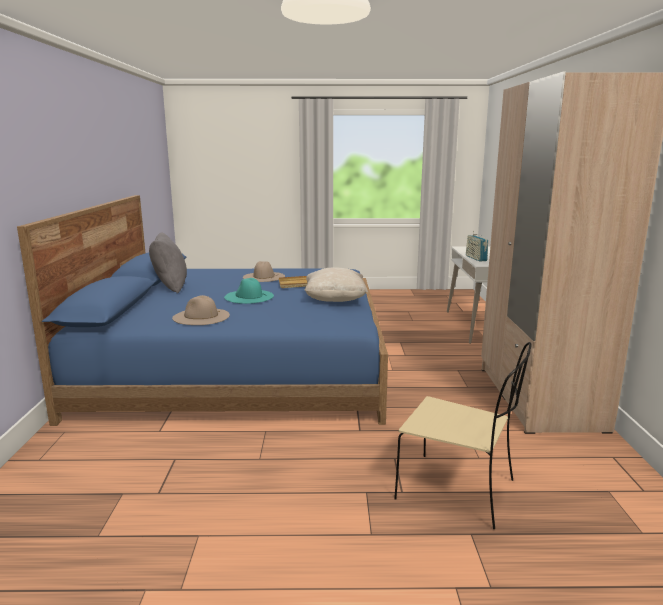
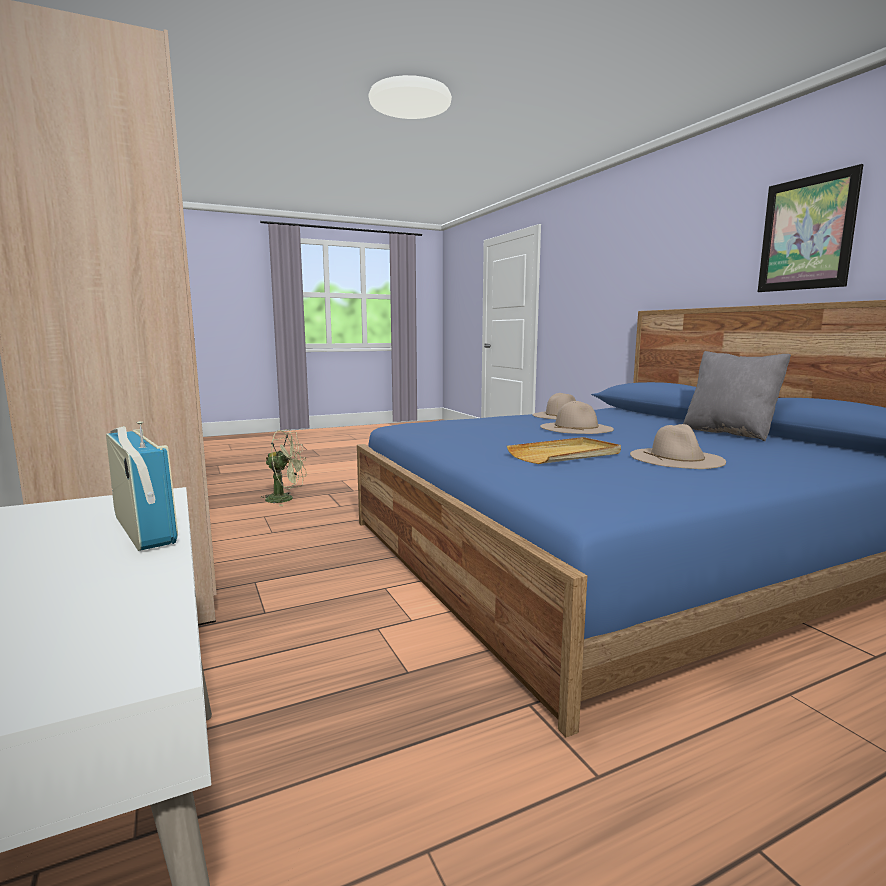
camera: 155 degrees right, 5 degrees down
(83, 156) = (806, 234): none -> picture
(249, 296) = (576, 428): turquoise hat -> beige hat
(335, 300) = (461, 438): beige pillow -> none
(458, 490) = (286, 499): beige chair -> green fan

